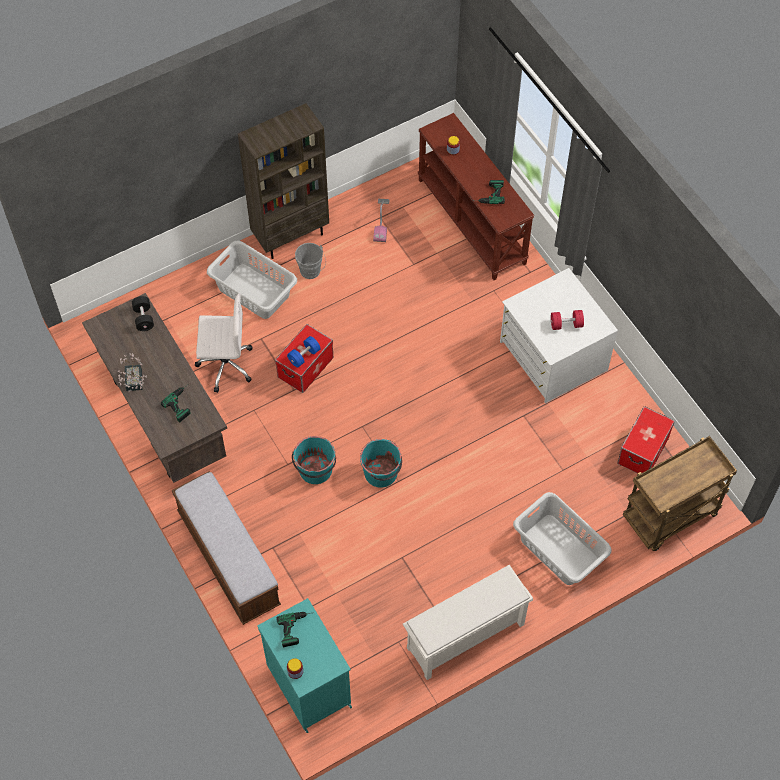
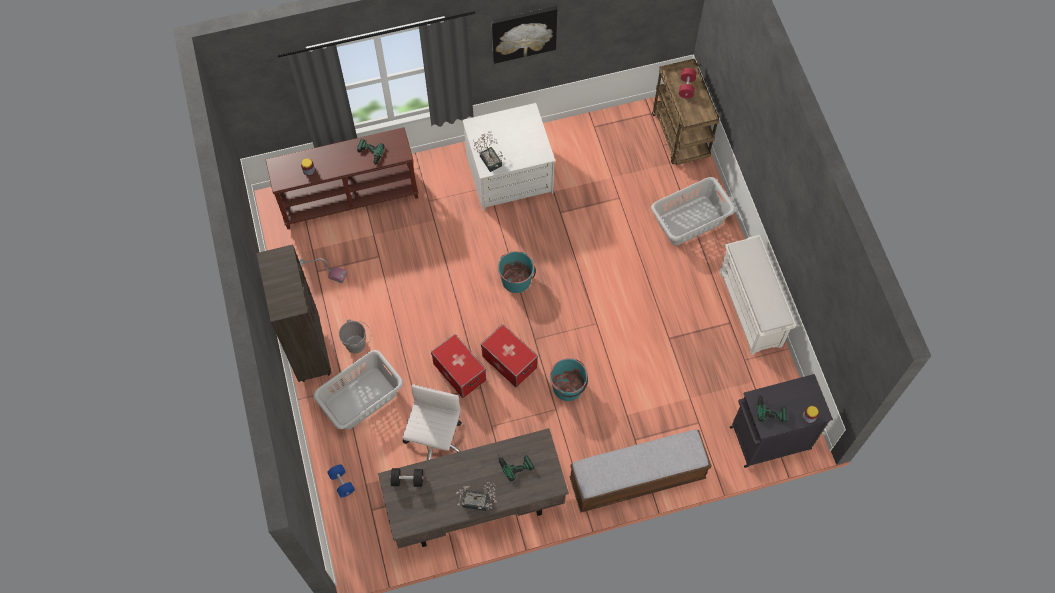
camera: 75 degrees left, 5 degrees up
(304, 356) = (465, 361): blue dumbbell -> blue dumbbell (342, 483)
(307, 684) = (768, 439): turquoise cabinet -> black cabinet
(381, 473) = (585, 335): turquoise bucket -> turquoise bucket (516, 280)
(529, 304) = (489, 159): none -> potted plant
(566, 324) = (519, 137): red dumbbell -> red dumbbell (686, 87)
(643, 450) = (617, 136): storage box -> storage box (510, 362)
(644, 253) = (523, 33): none -> picture

